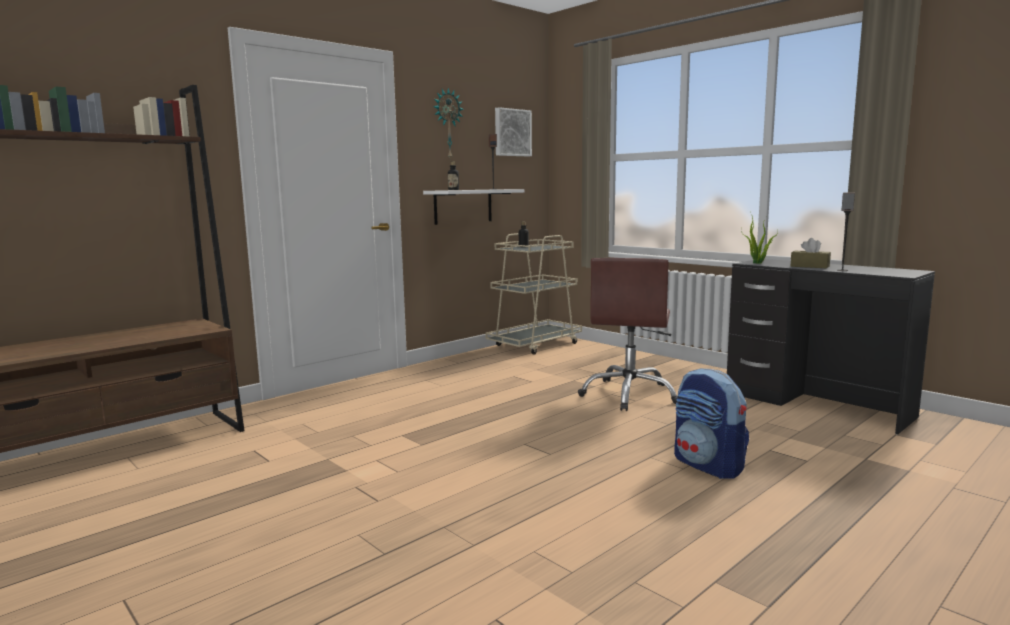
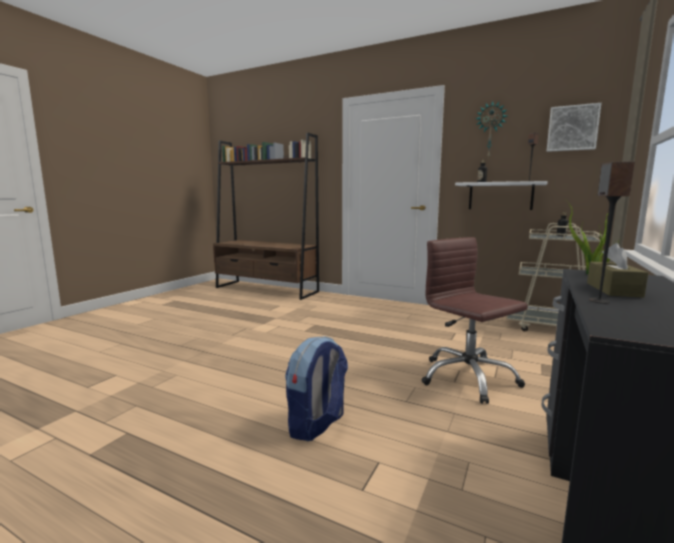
camera: 70 degrees right, 0 degrees up
(630, 395) = (467, 378): brown office chair -> brown office chair turned 60 degrees clockwise

